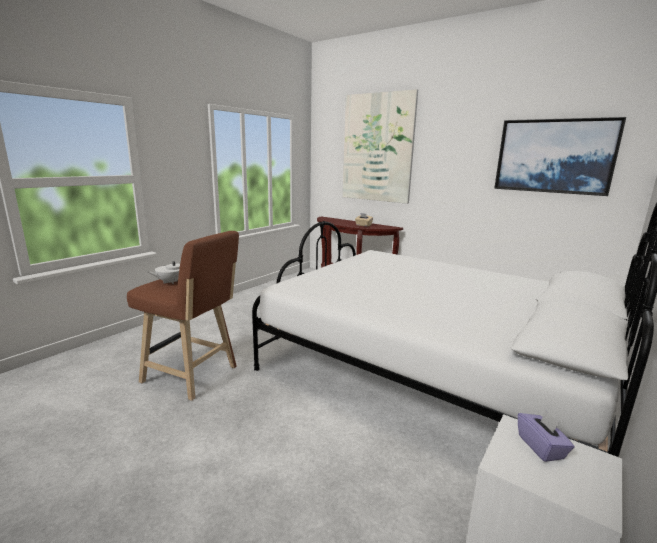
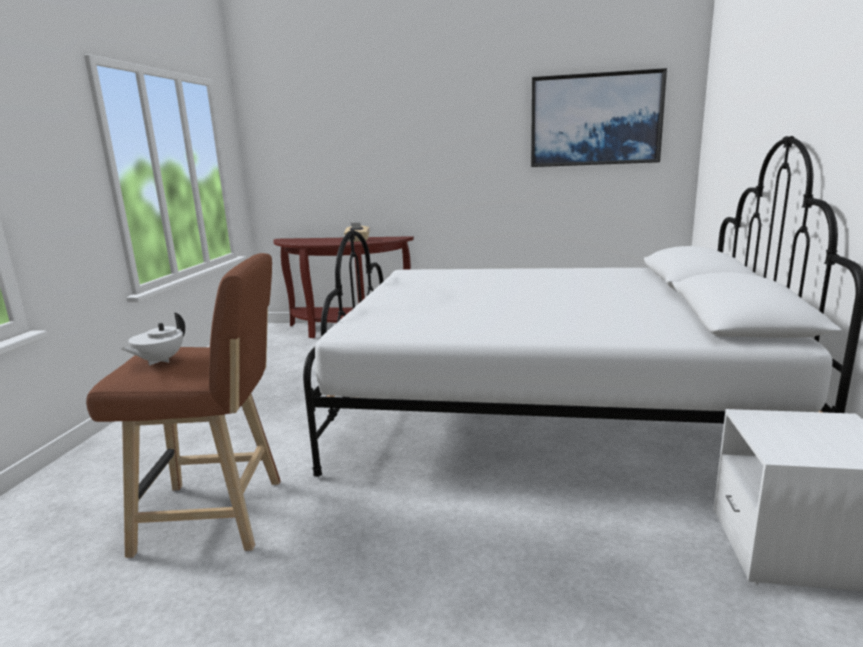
camera: 25 degrees left, 0 degrees up
(377, 148) = (356, 125): picture -> none
(541, 447) = (791, 426): purple tissue box -> none

